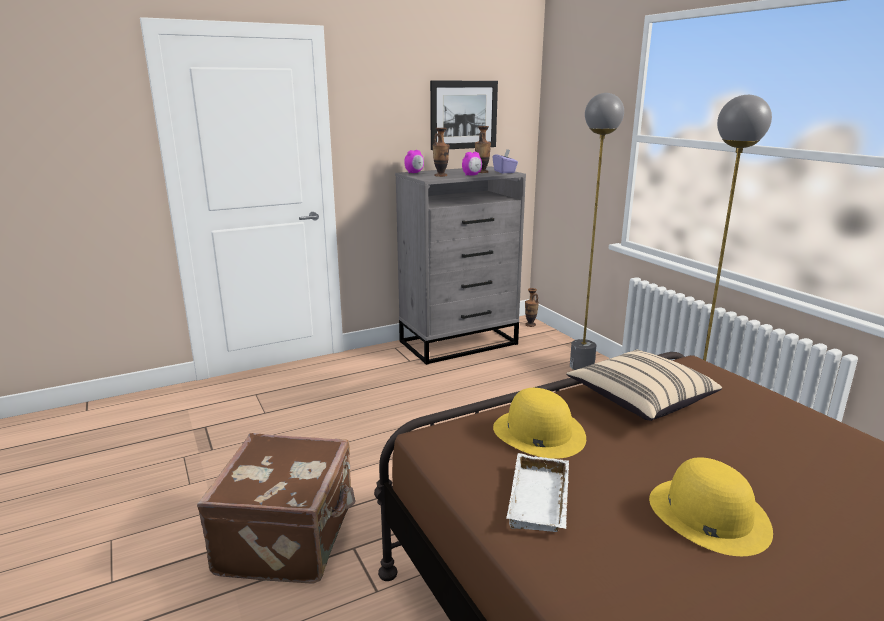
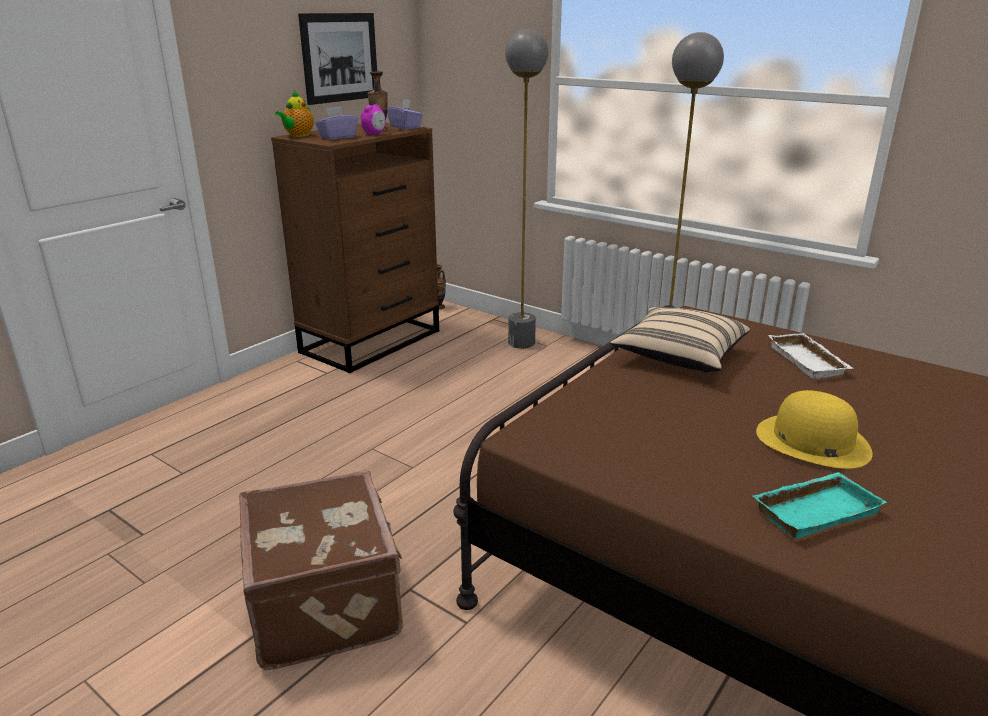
camera: 25 degrees left, 5 degrees up
(414, 173) = (298, 136): alarm clock -> teapot
(440, 175) = (337, 137): vase -> purple tissue box
(459, 343) = (372, 341): grey dresser -> brown dresser
(538, 432) = (618, 406): yellow hat -> none
(542, 501) = (677, 466): white tray -> white tray (809, 361)
(644, 584) = (814, 509): none -> turquoise tray

